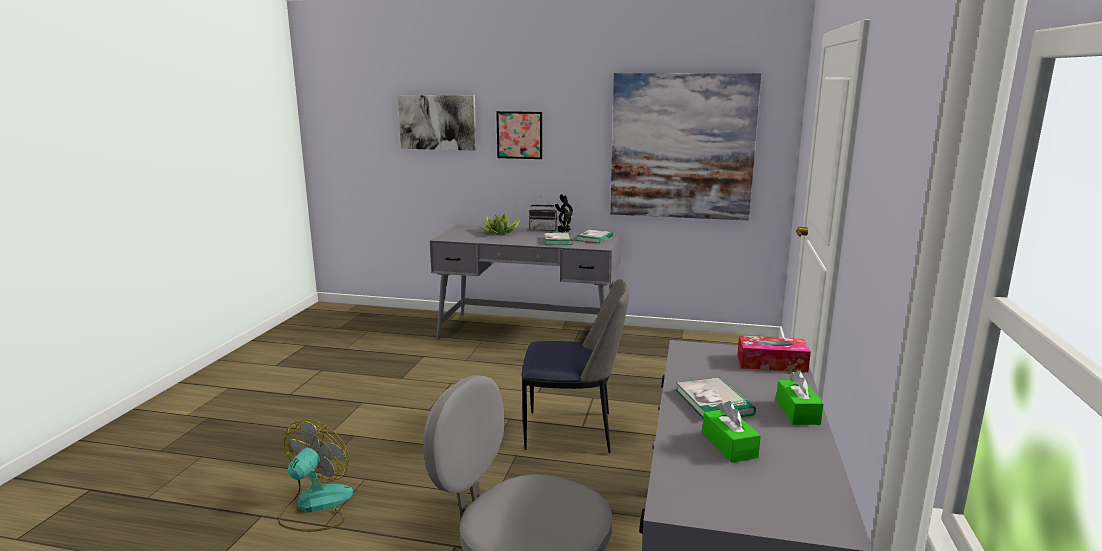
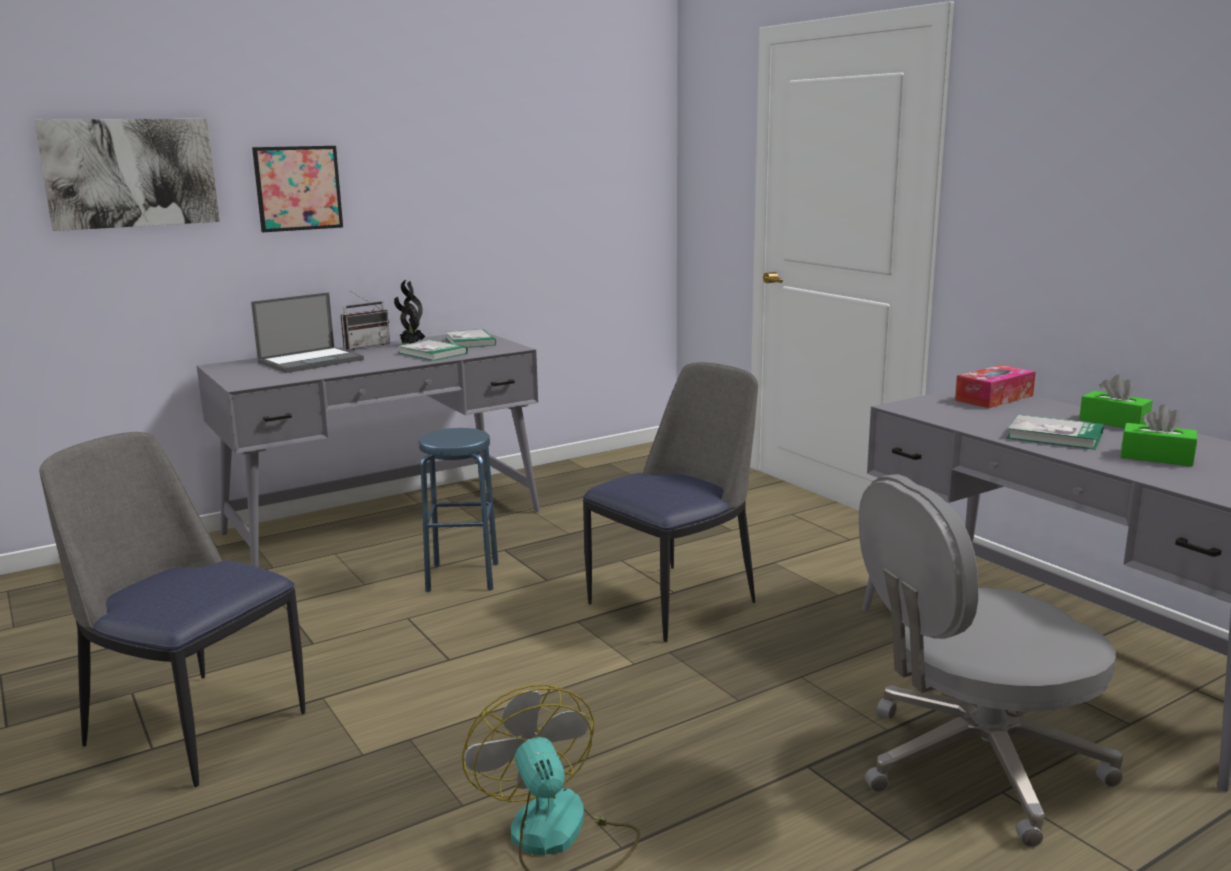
camera: 45 degrees left, 0 degrees up
(312, 392) = (193, 726): none -> chair
(500, 232) = (311, 361): potted plant -> laptop
(507, 374) = (462, 577): none -> blue stool
(682, 146) = (546, 190): picture -> none

